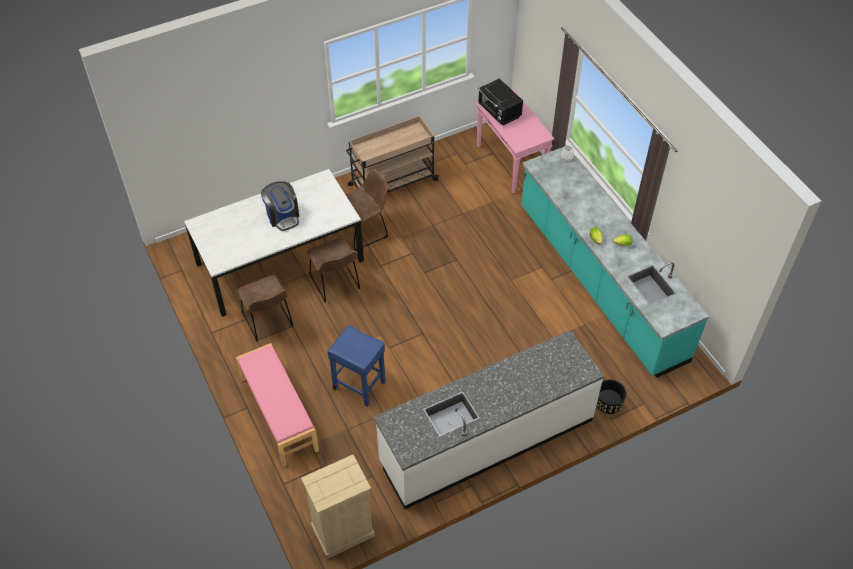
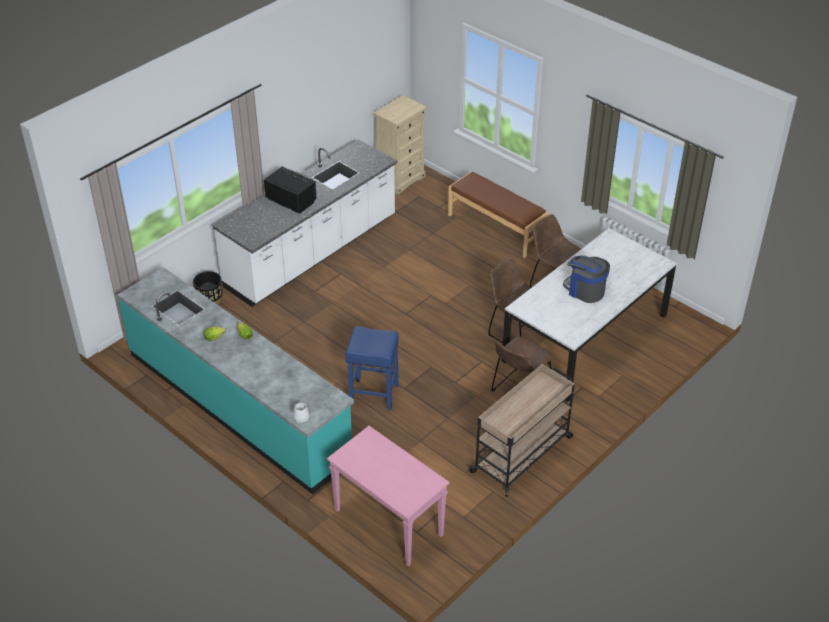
camera: 160 degrees right, 10 degrees down
(278, 414) = (496, 228): pink bench -> brown bench
(360, 385) = (440, 262): blue stool -> blue stool (373, 394)
(499, 112) = (411, 475): black microwave -> black microwave (291, 201)

